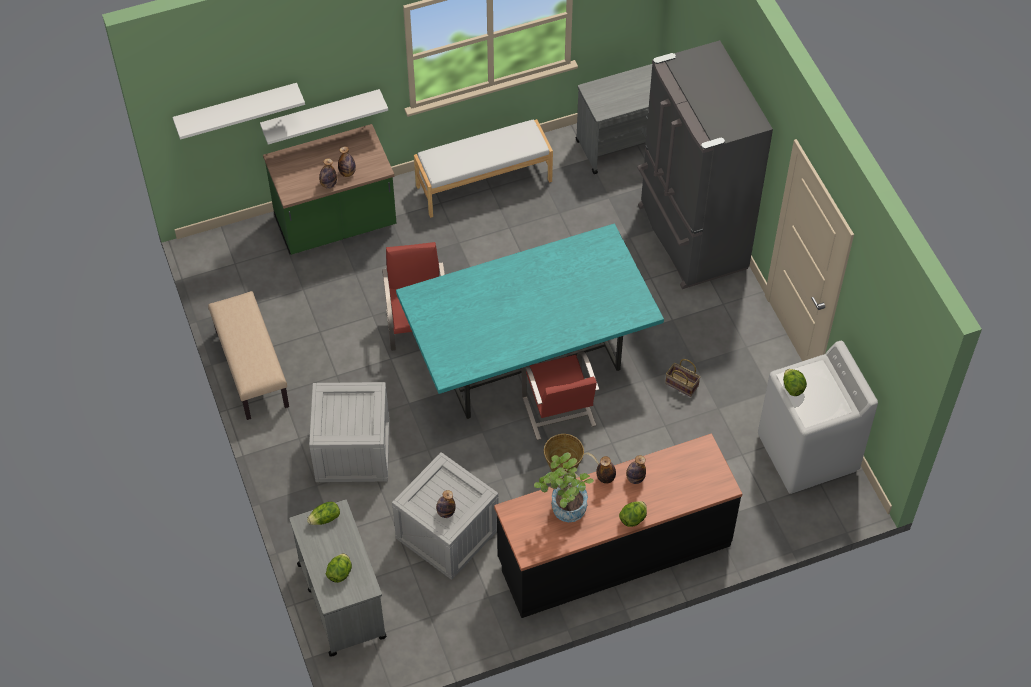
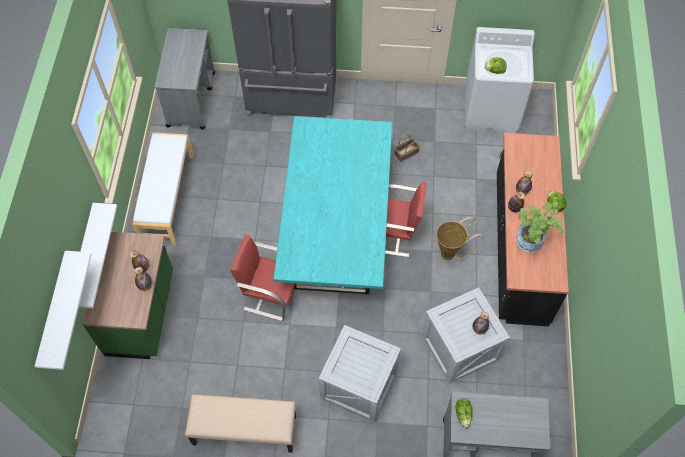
camera: 65 degrees left, 5 degrees up
(340, 572) = (517, 421): lettuce -> none

